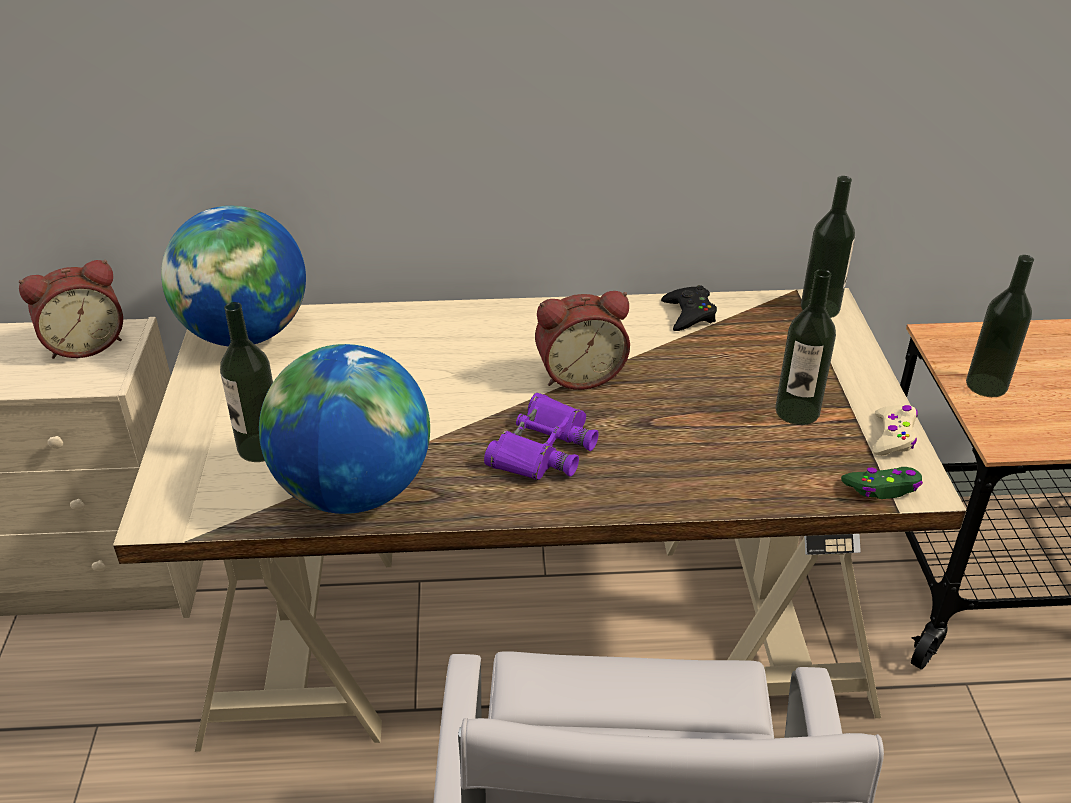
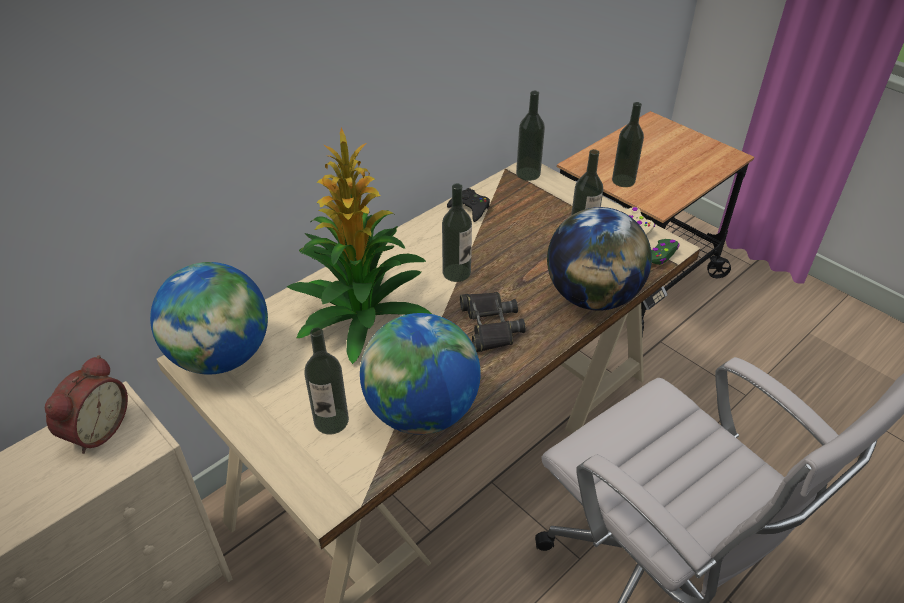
camera: 40 degrees left, 5 degrees up
(420, 362) = (359, 314): none -> potted plant
(543, 448) = (490, 325): purple binoculars -> black binoculars
(579, 374) = (456, 272): alarm clock -> bottle
(715, 486) = (592, 297): none -> globe

